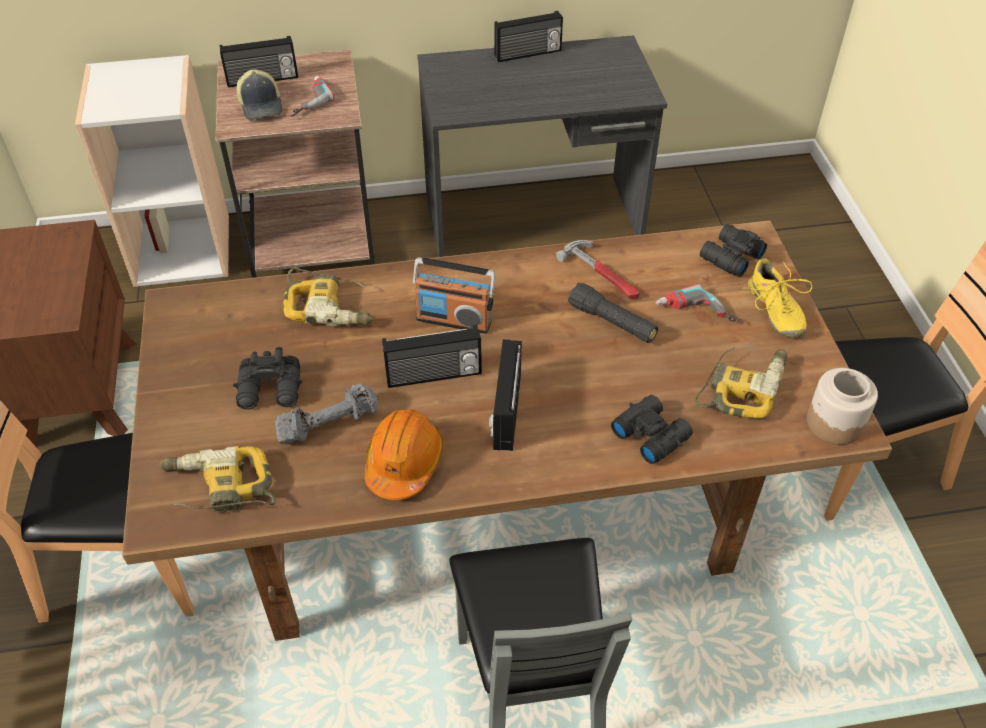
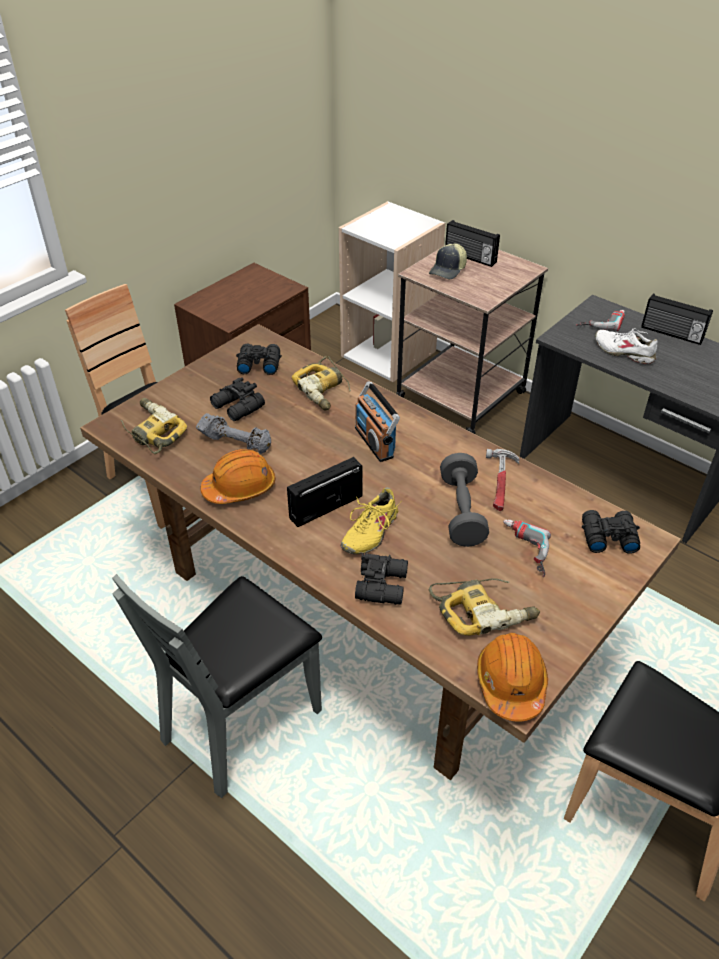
camera: 50 degrees right, 5 degrees down
(219, 331) = (258, 364): none -> black binoculars
(306, 100) = (477, 281): power drill -> power drill (600, 321)
(434, 375) = (319, 460): radio -> none
(517, 93) = (624, 352): none -> white shoe
(612, 322) = (462, 511): black flashlight -> grey dumbbell
(774, 311) = (584, 590): yellow shoe -> yellow shoe (369, 532)
(834, 422) = (511, 683): jar -> orange hard hat

